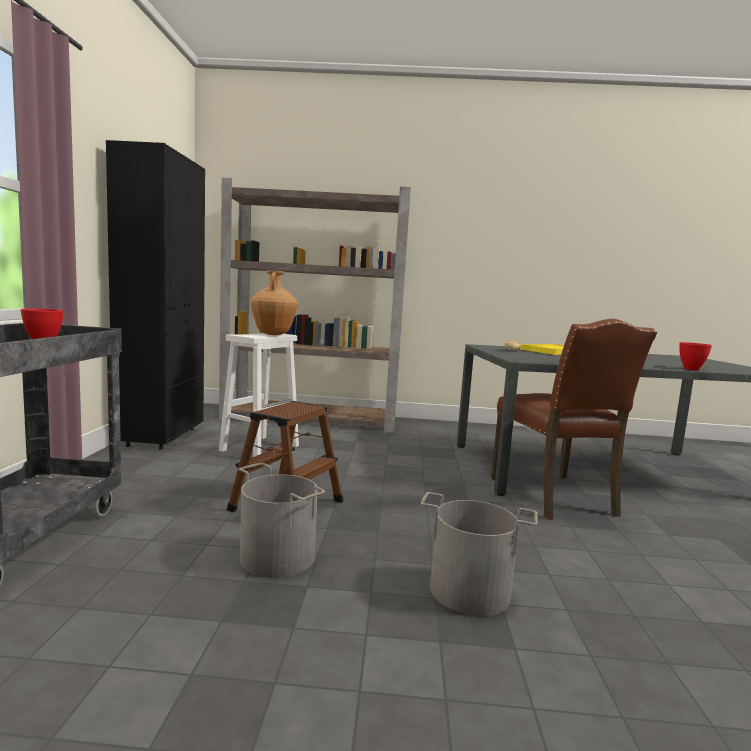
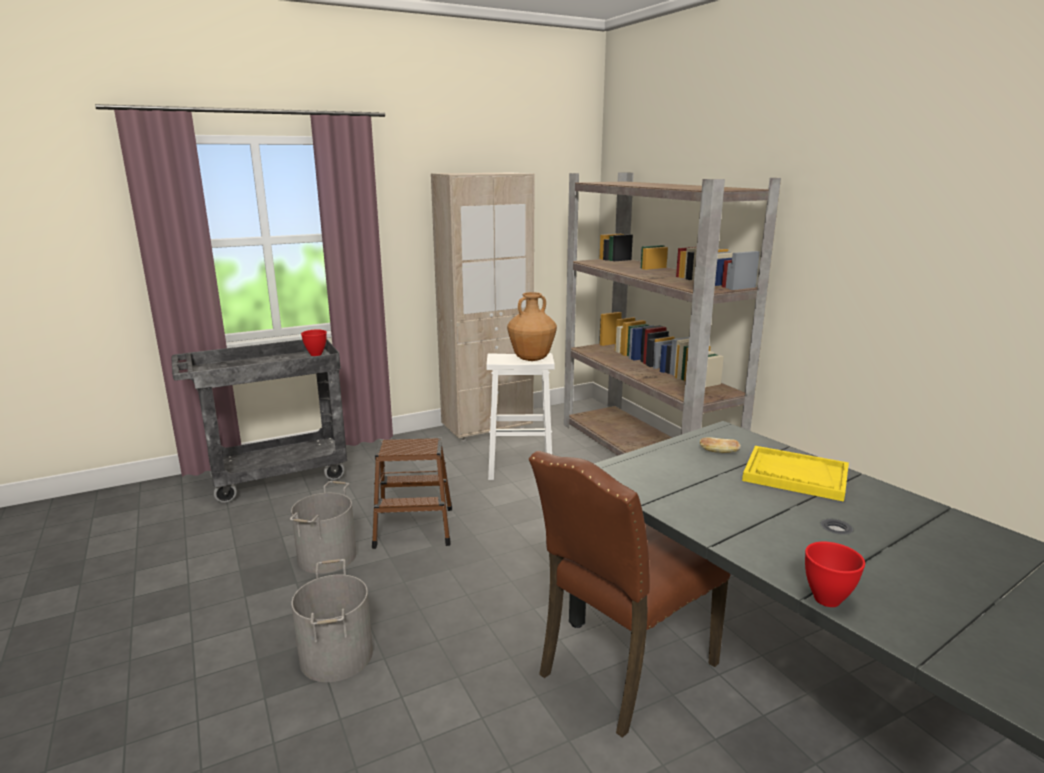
camera: 60 degrees right, 10 degrees up
(162, 437) = (488, 429): black cabinet -> beige cabinet

